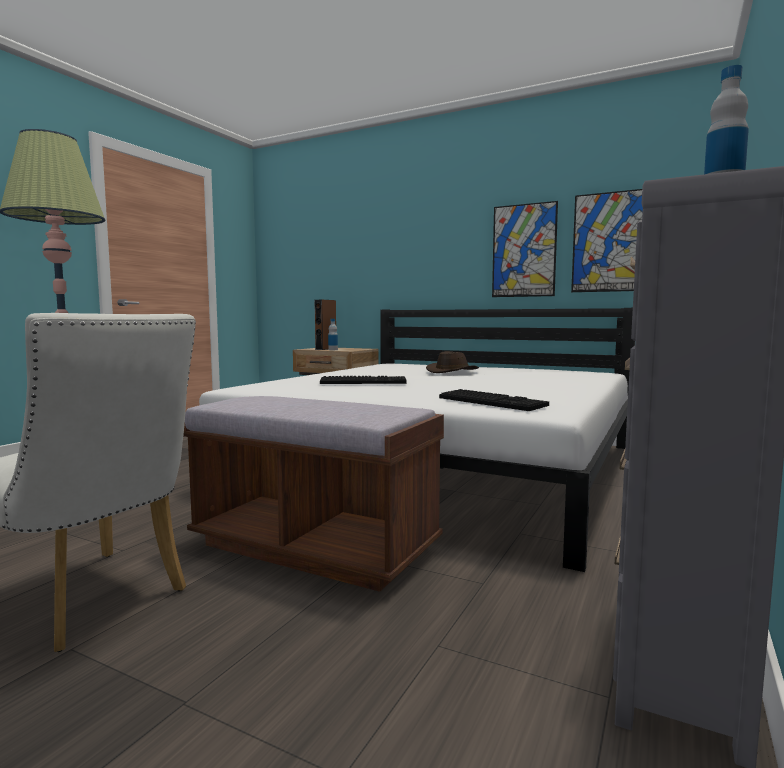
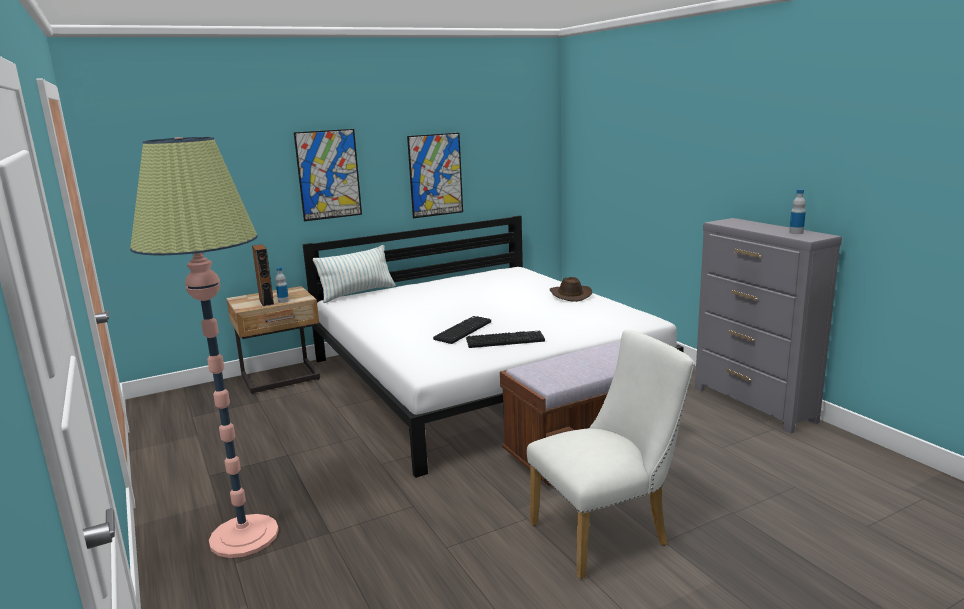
camera: 55 degrees left, 10 degrees up
(415, 363) = (357, 293): none -> pillow
(452, 371) = (444, 297): brown hat -> brown hat (569, 295)
(493, 402) = (603, 321): keyboard -> keyboard (505, 340)
(608, 242) = (496, 166): picture -> picture (328, 174)

